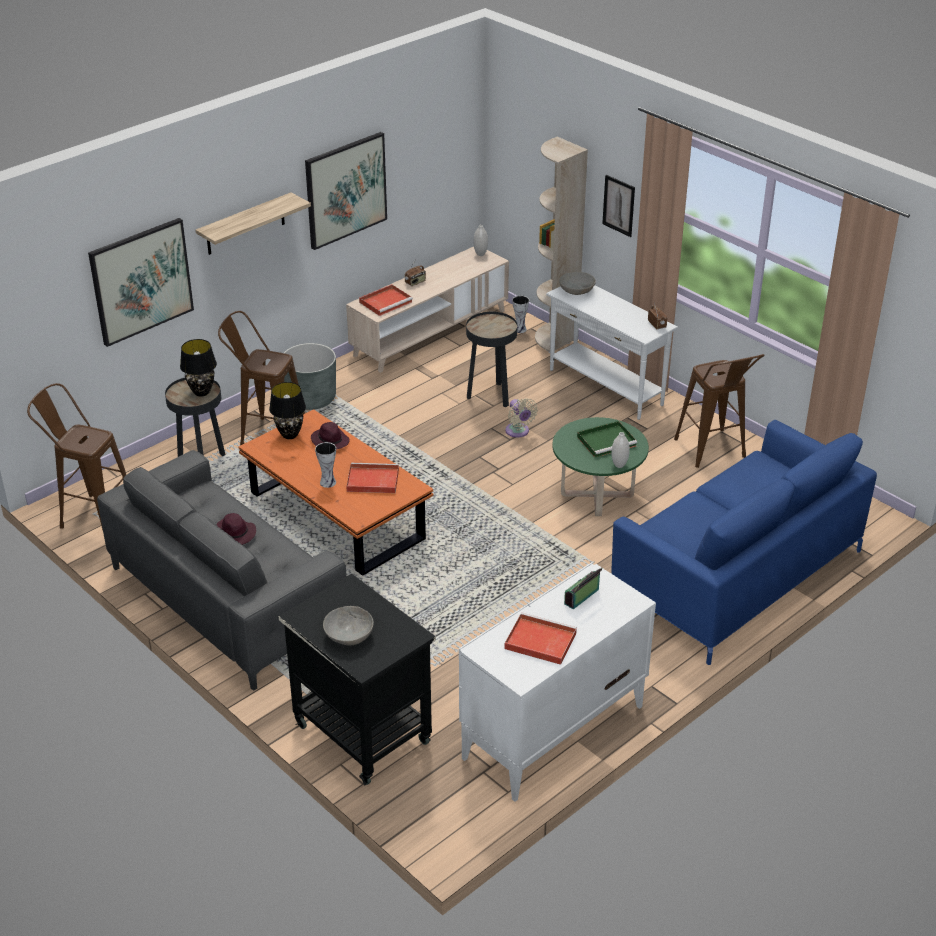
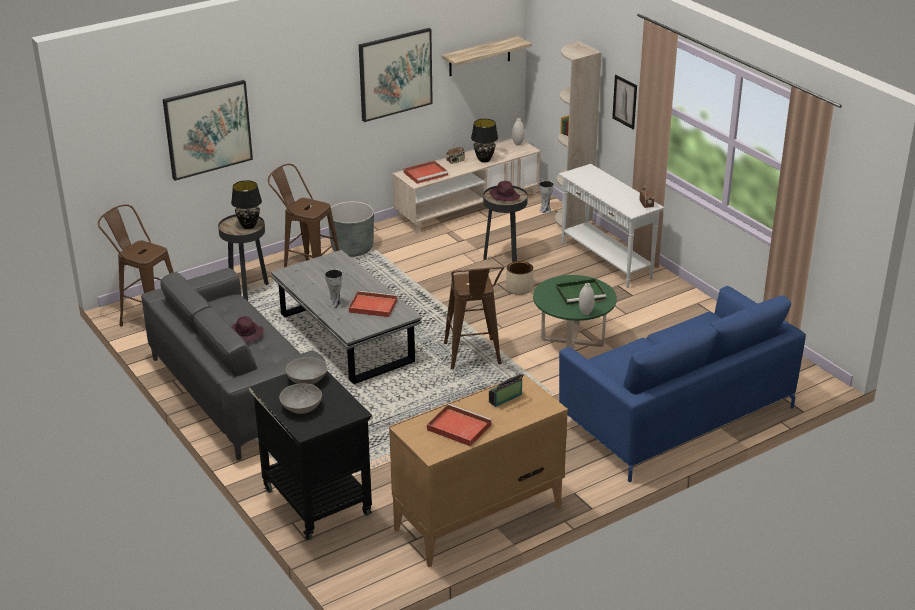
camera: 10 degrees right, 5 degrees down
(245, 224) = (302, 92): shelf -> shelf (479, 56)
(289, 435) = (315, 267): black table lamp -> black table lamp (484, 160)
(330, 441) = (347, 274): purple hat -> purple hat (504, 196)
(336, 516) = (346, 338): orange coffee table -> grey coffee table
(518, 432) = (519, 288): beige fan -> beige planter
(553, 732) = (477, 518): white cabinet -> brown cabinet
(577, 290) = (585, 173): grey bowl -> grey bowl (307, 379)
(712, 453) = (684, 319): brown stool -> brown stool (473, 358)

